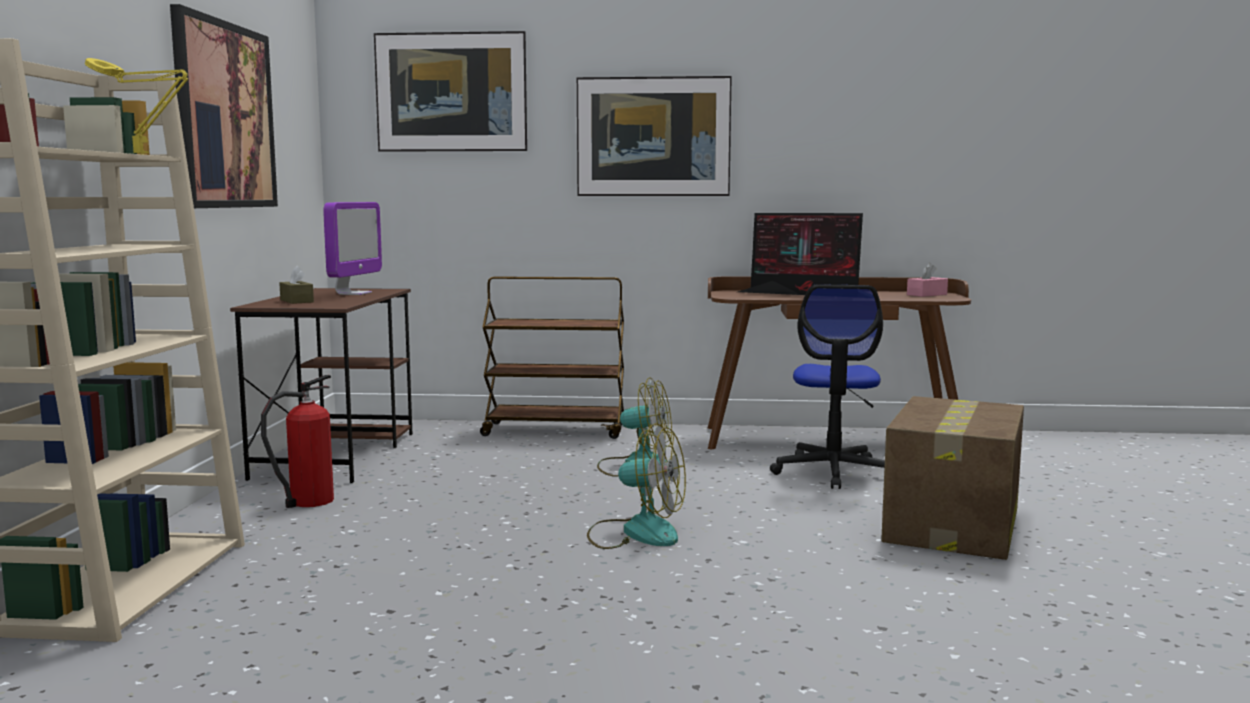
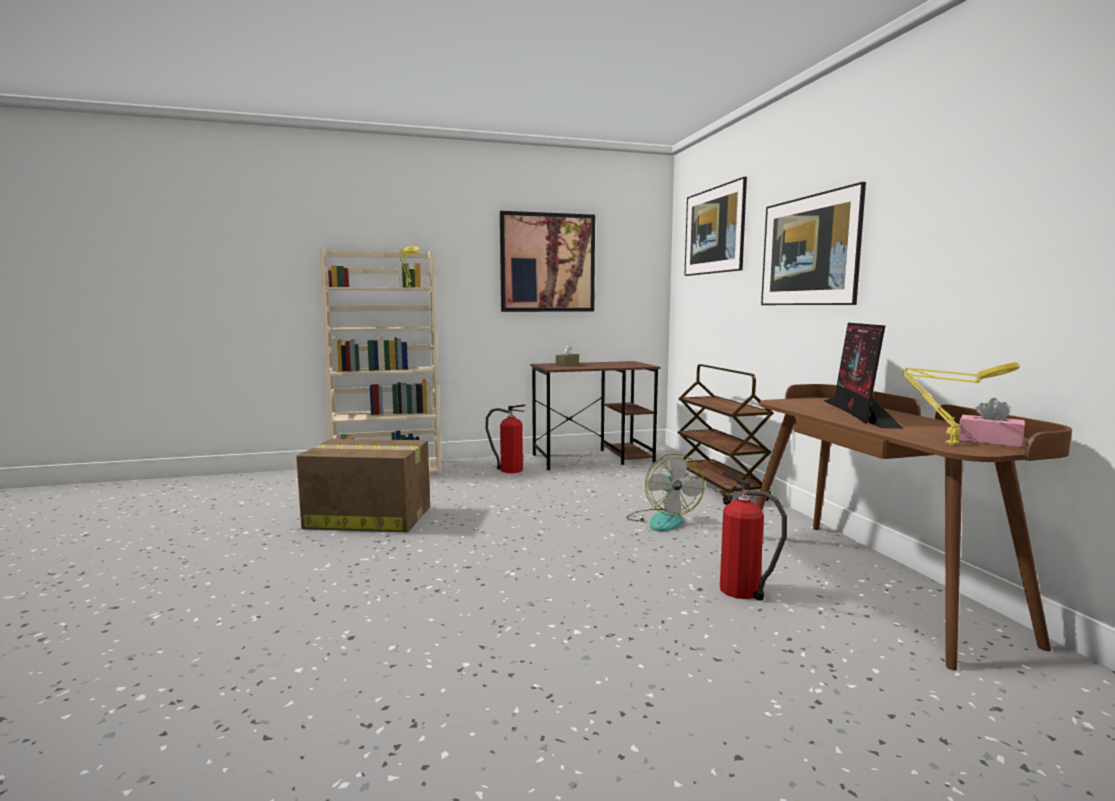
camera: 70 degrees right, 0 degrees up
(354, 293) = (615, 365): monitor -> none
(636, 532) = (509, 540): fan -> none
(833, 472) = (743, 591): office chair -> fire extinguisher
(931, 298) = (948, 443): none -> yellow table lamp
(952, 526) = (622, 663): cardboard box -> cardboard box (367, 517)

